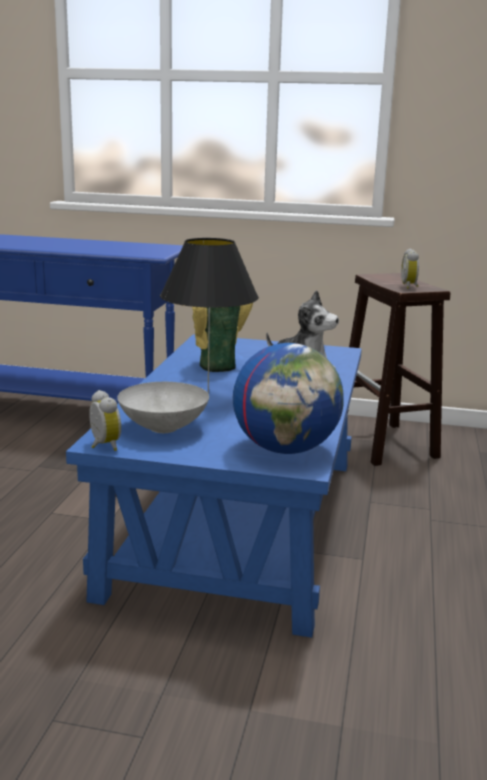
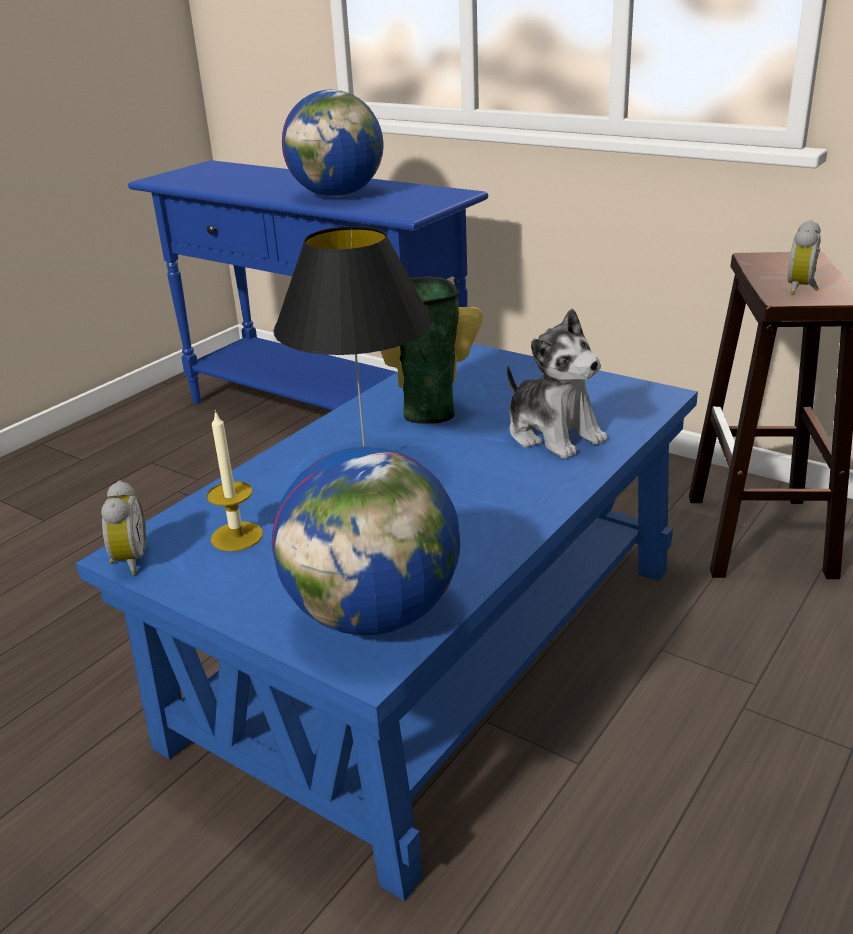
camera: 25 degrees right, 10 degrees up
(91, 247) = (338, 195): none -> globe
(162, 428) = (237, 536): grey bowl -> candle

